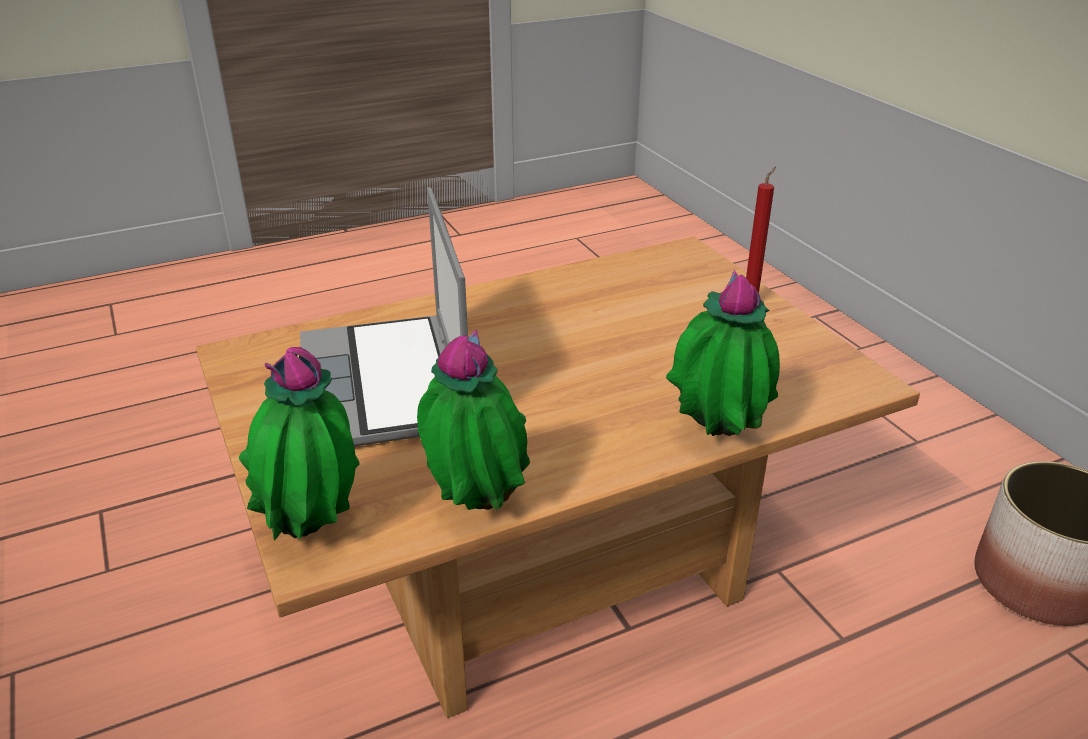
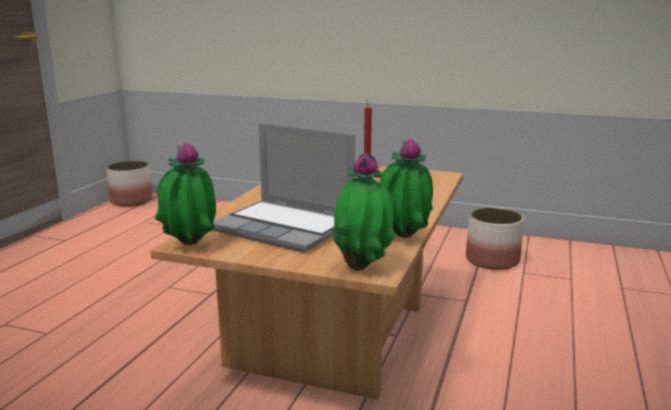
camera: 45 degrees left, 15 degrees down
(608, 195) = (132, 201): none -> planter
(715, 438) = (433, 199): potted plant -> potted plant (189, 247)

